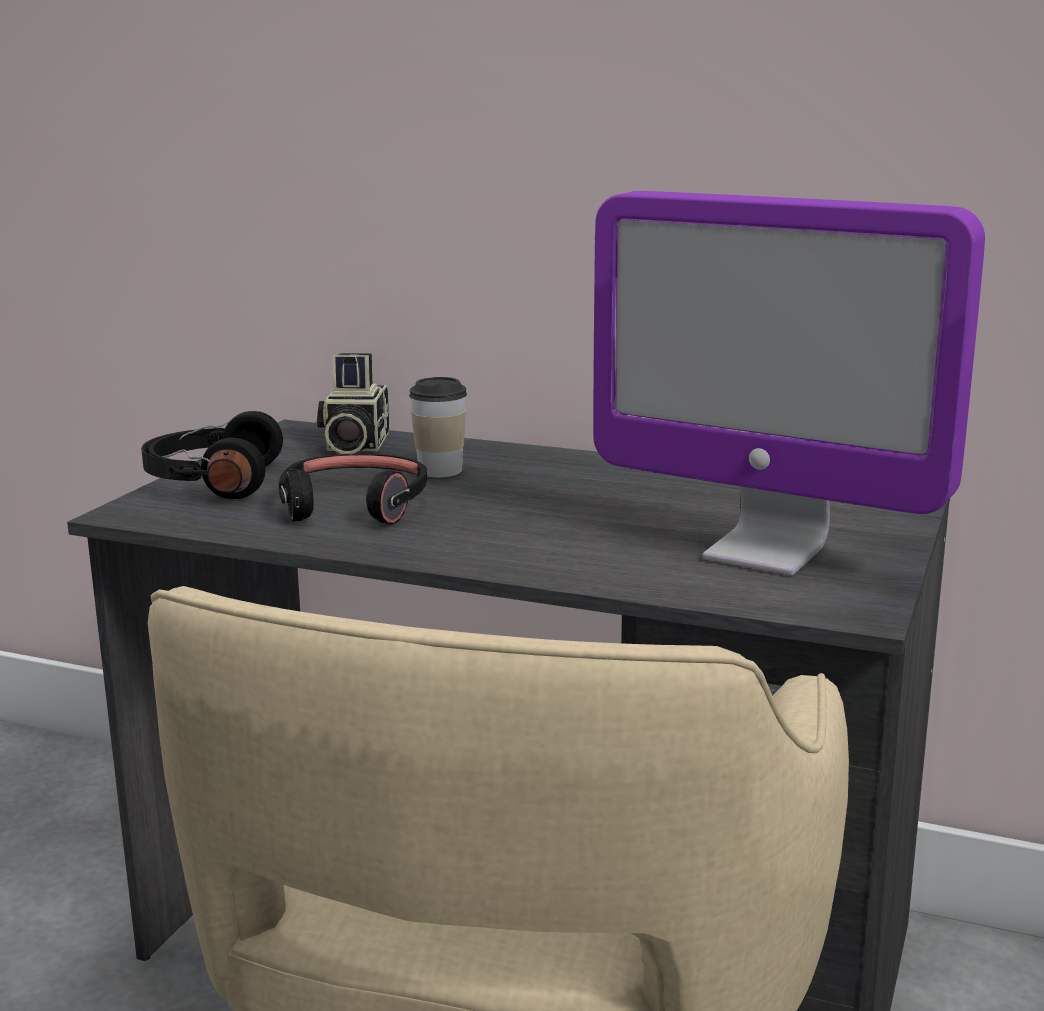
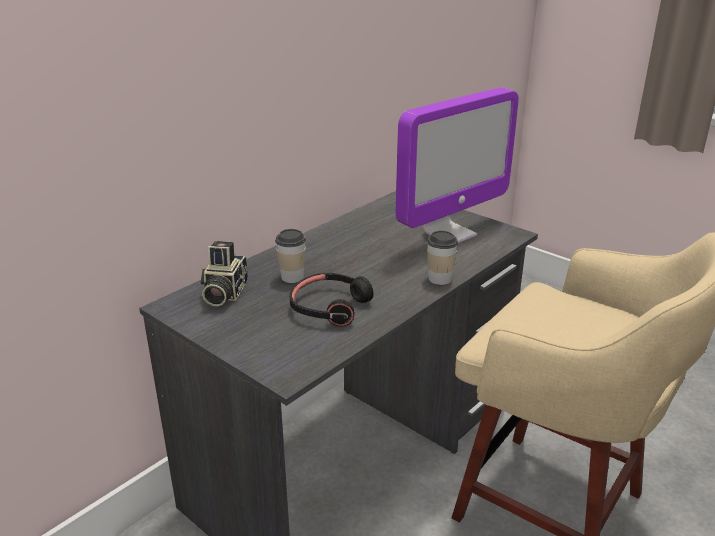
camera: 70 degrees left, 10 degrees up
(211, 481) = (251, 343): black headphones -> none
(353, 446) = (223, 293): camera -> camera turned 75 degrees clockwise
(531, 566) = (440, 279): none -> cup

